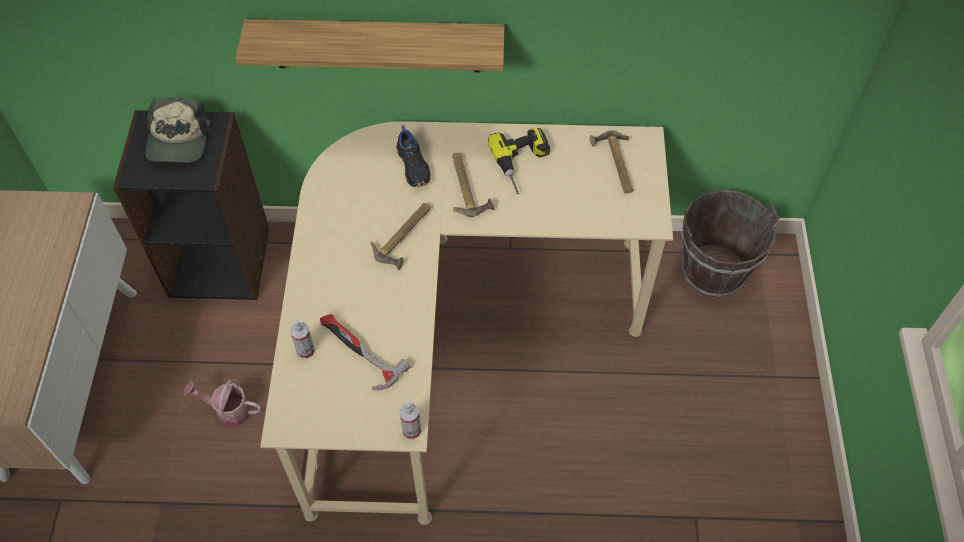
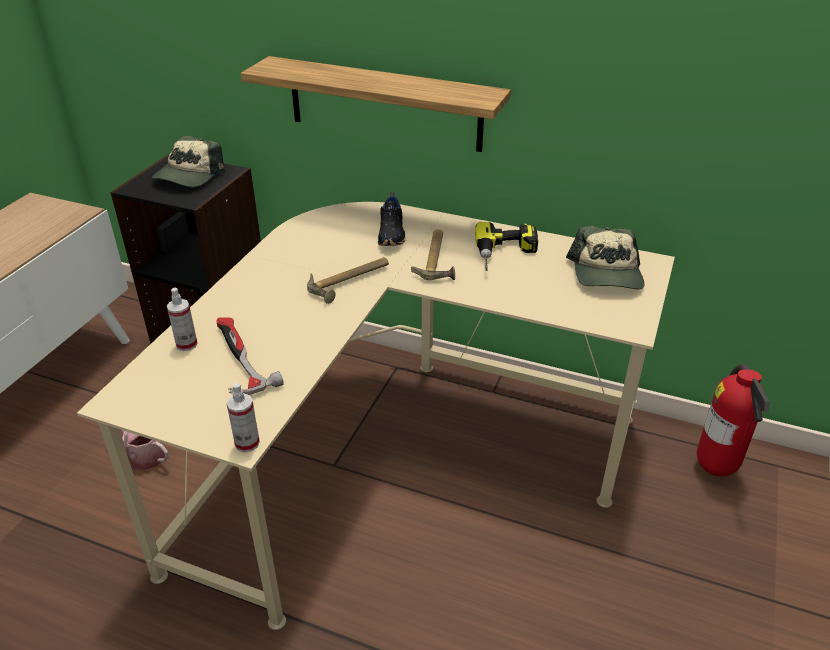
camera: 20 degrees right, 20 degrees down
(614, 165) = (606, 274): hammer -> cap
(713, 272) = (716, 469): brown bucket -> fire extinguisher

